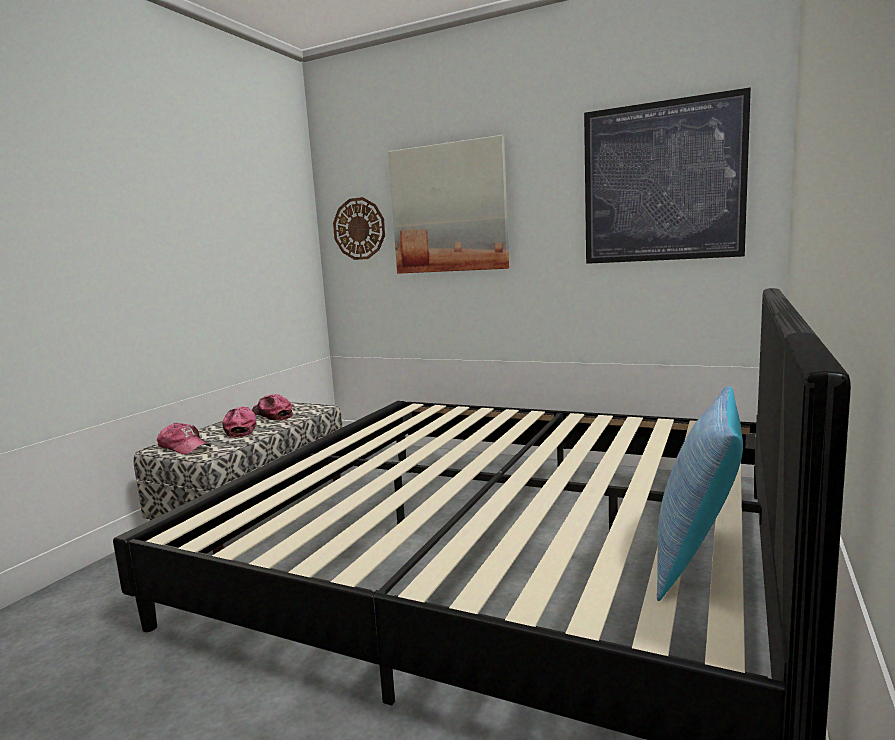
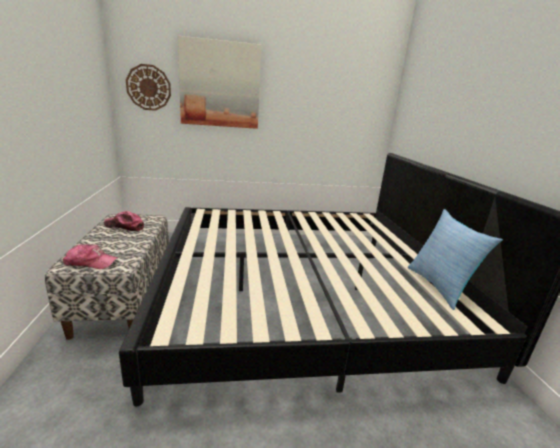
camera: 35 degrees left, 10 degrees up
(240, 429) = (117, 240): cap -> none
(662, 182) = (343, 92): picture -> none

